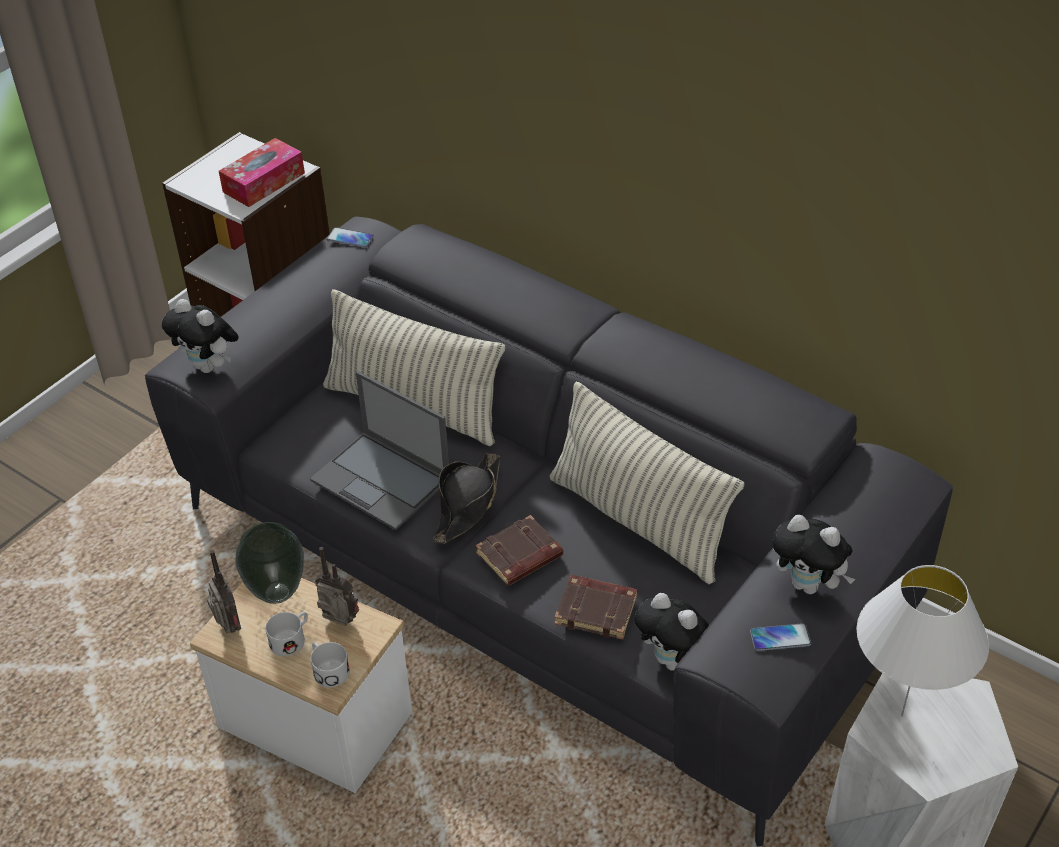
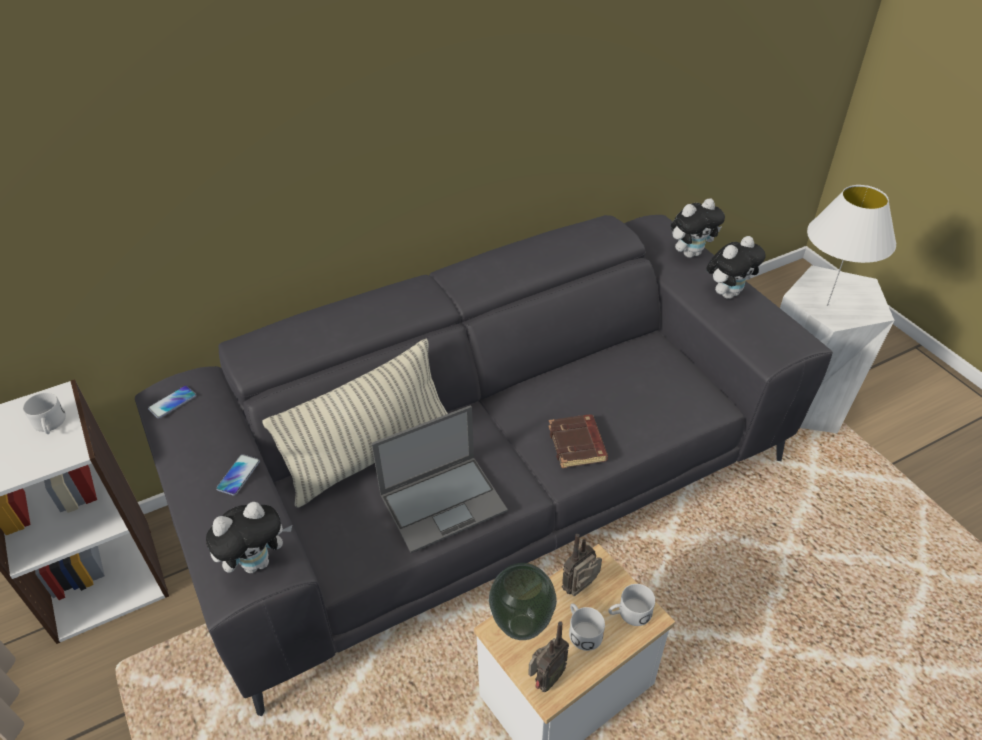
camera: 65 degrees left, 0 degrees up
(228, 628) = (545, 680): radio -> radio turned 135 degrees clockwise
(264, 182) = (50, 425): tissue box -> white mug
(467, 504) = (504, 457): black hat -> none
(597, 610) = (653, 420): brown book -> none
(639, 521) = (578, 370): pillow -> none
(674, 661) = (711, 401): plush toy -> plush toy (691, 253)
(780, 638) = (769, 320): phone -> phone (238, 475)

